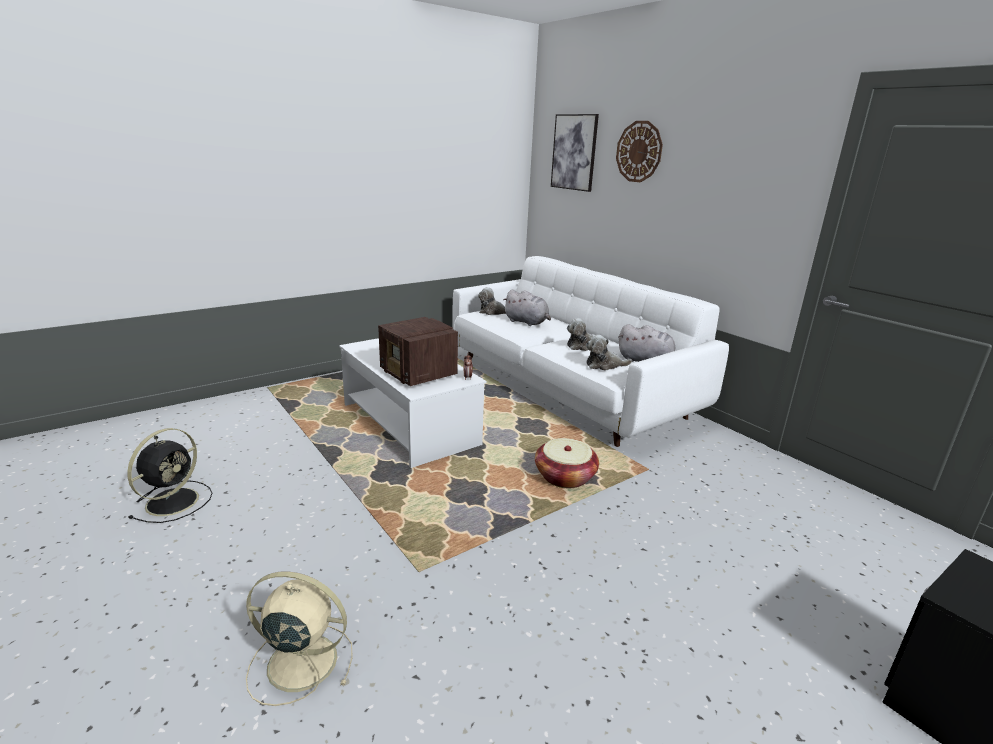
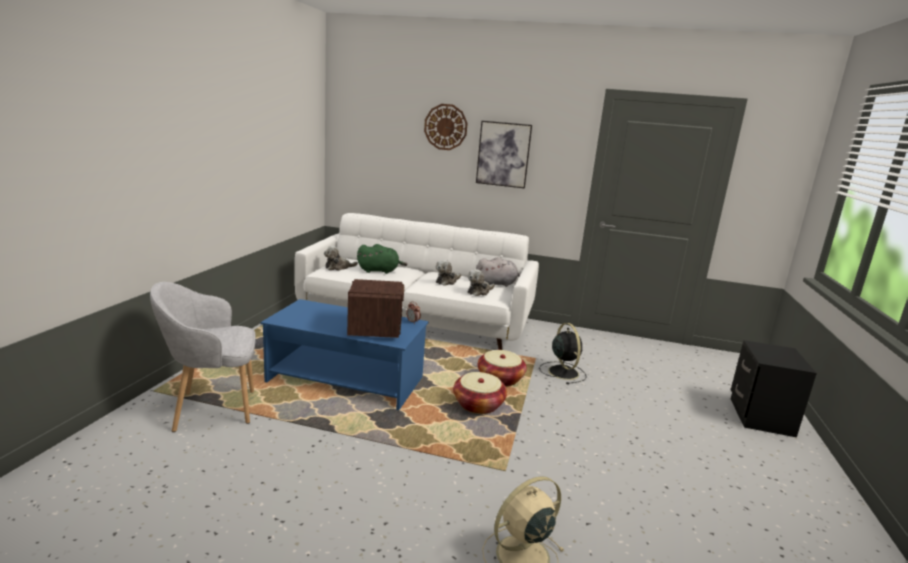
camera: 40 degrees left, 5 degrees down
(174, 500) = (236, 517): black fan -> black fan (562, 372)
(280, 413) = (211, 409): none -> grey armchair
(410, 424) = (347, 380): white coffee table -> blue coffee table
(418, 375) = (375, 329): radio -> radio turned 105 degrees counterclockwise
(497, 494) = (478, 405): none -> basket
(527, 322) = (380, 271): grey plush toy -> green plush toy
(574, 152) = (378, 124): picture -> picture (503, 154)

